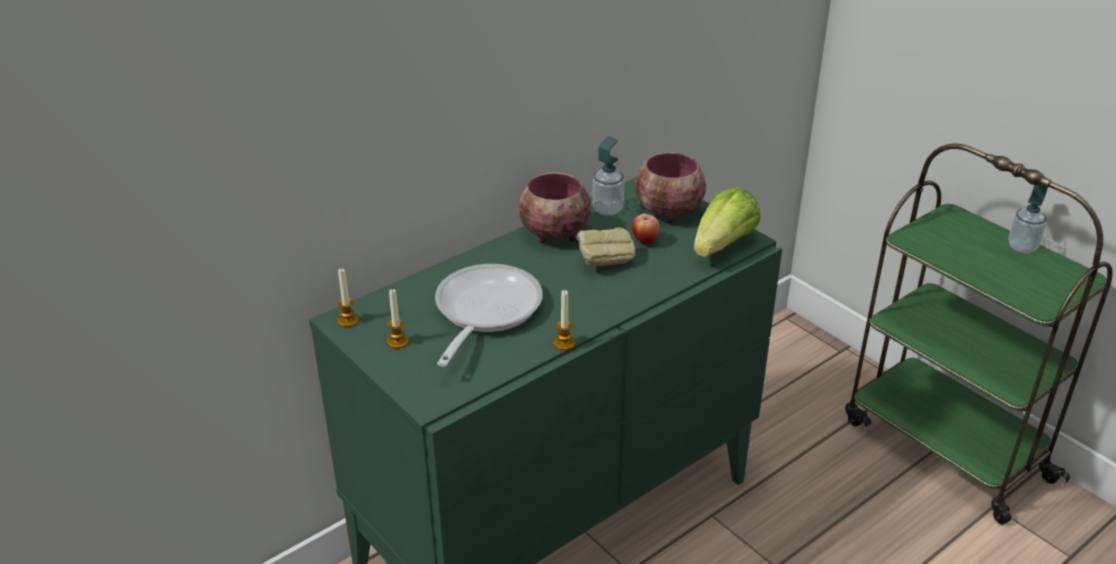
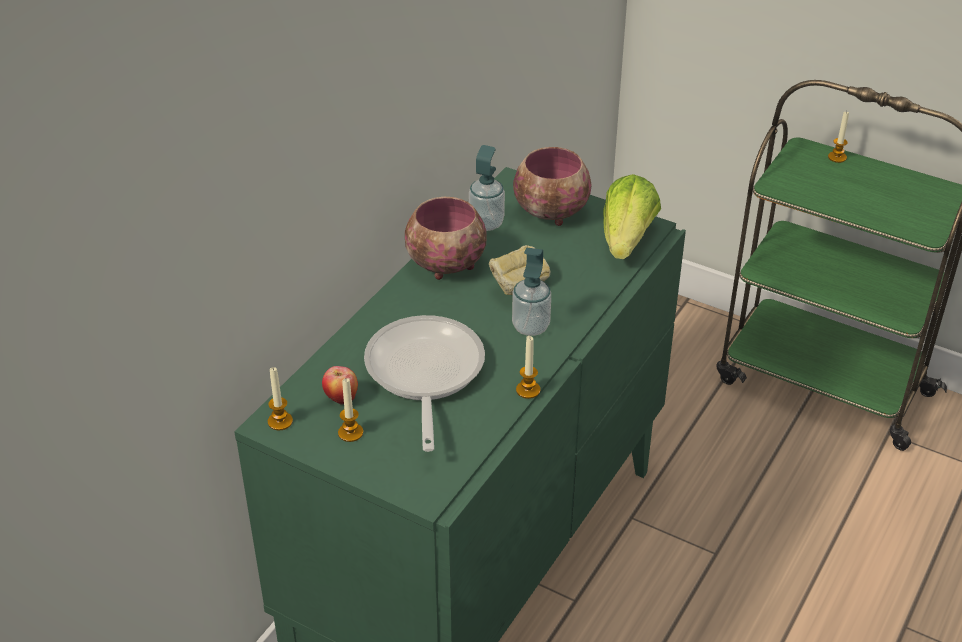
camera: 20 degrees left, 5 degrees up
(645, 241) = (546, 253): apple -> apple (341, 399)
(982, 227) = (837, 157): none -> candle
(1022, 247) = (883, 172): soap dispenser -> soap dispenser (530, 327)

